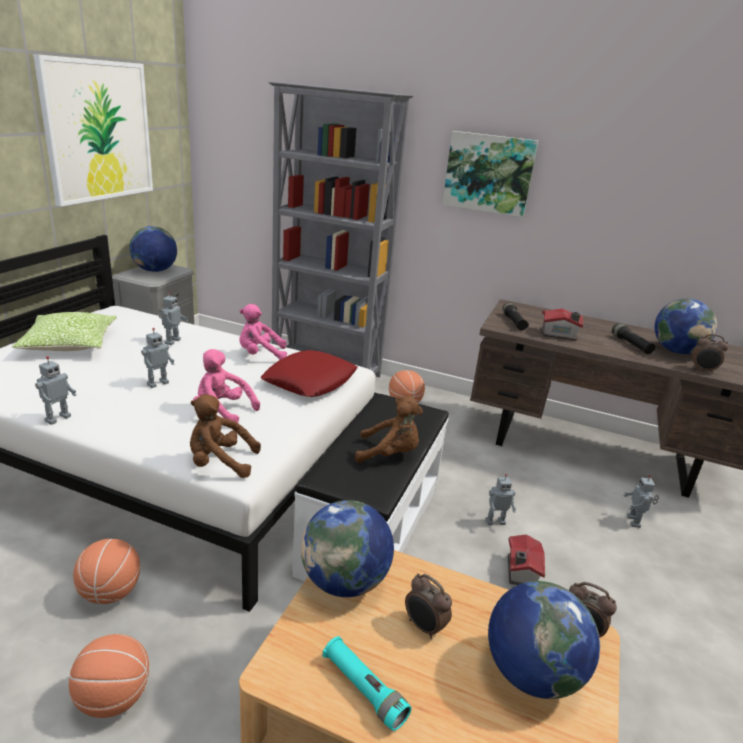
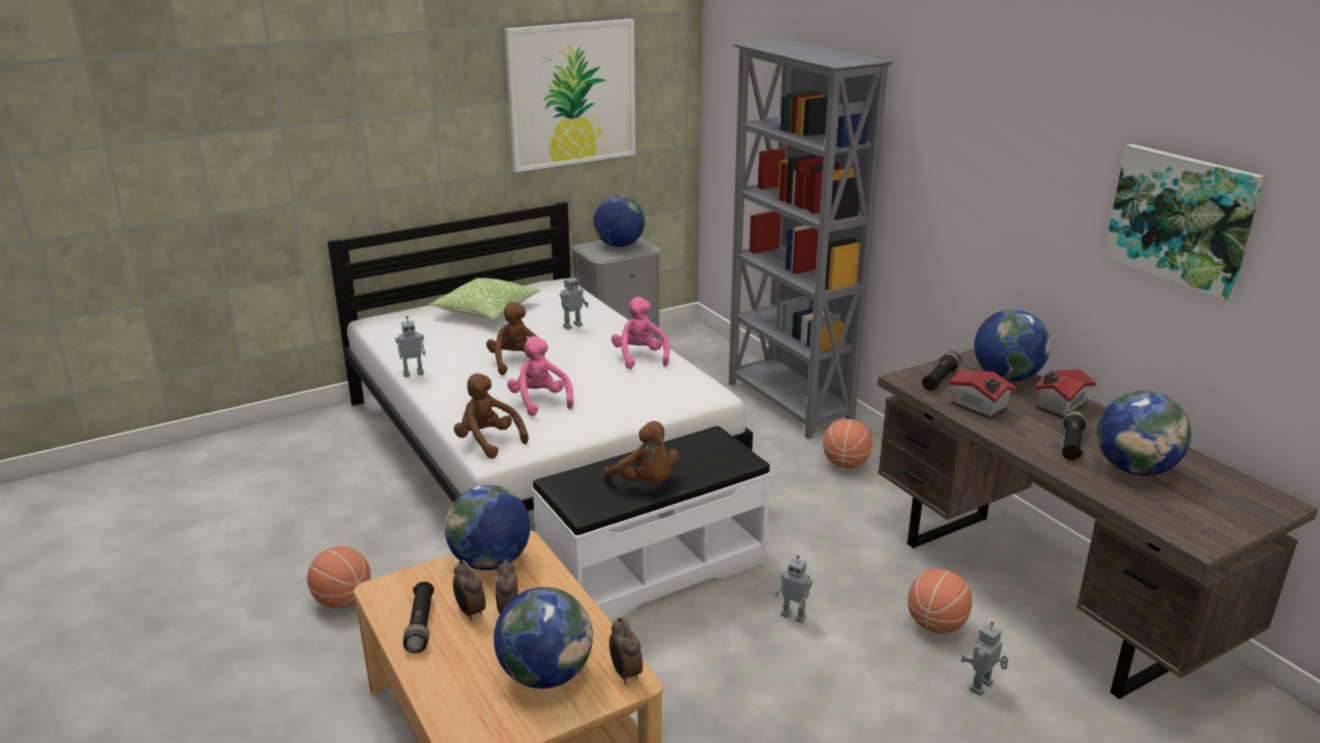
camera: 40 degrees right, 0 degrees up
(111, 592) = (399, 534): basketball -> basketball (936, 625)
(157, 383) = (516, 363): toy robot -> brown plush toy
(260, 355) = (640, 357): pink plush toy -> pink plush toy turned 45 degrees clockwise
(310, 381) = (655, 394): red pillow -> none
(364, 689) = (421, 625): turquoise flashlight -> black flashlight
(488, 173) = (971, 170): picture -> picture (1181, 218)
(520, 572) = (759, 668): toy house -> toy house (1059, 406)
(541, 314) = (1006, 377): none -> globe
(702, 370) = (1123, 500): alarm clock -> alarm clock (470, 612)

